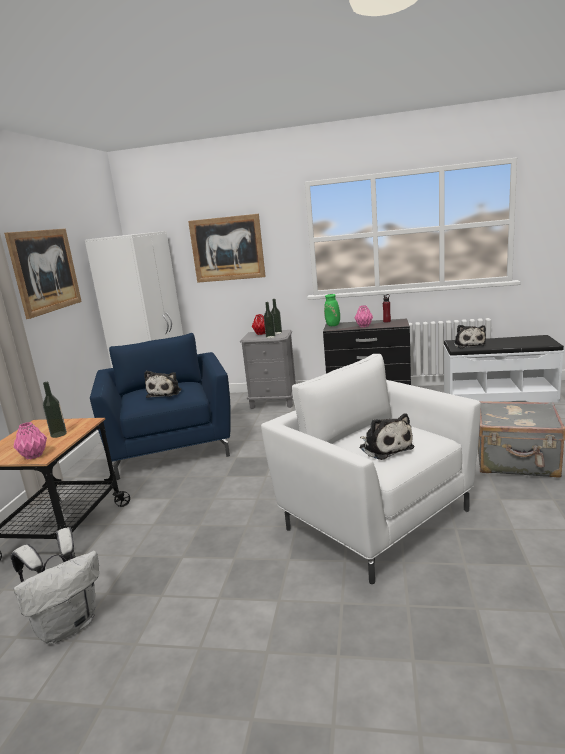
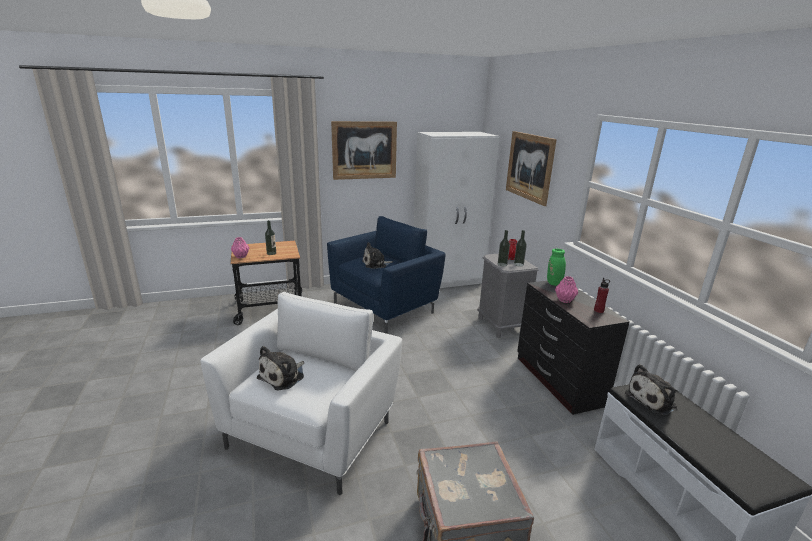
camera: 60 degrees right, 5 degrees up
(68, 624) = (190, 342): white backpack -> none

